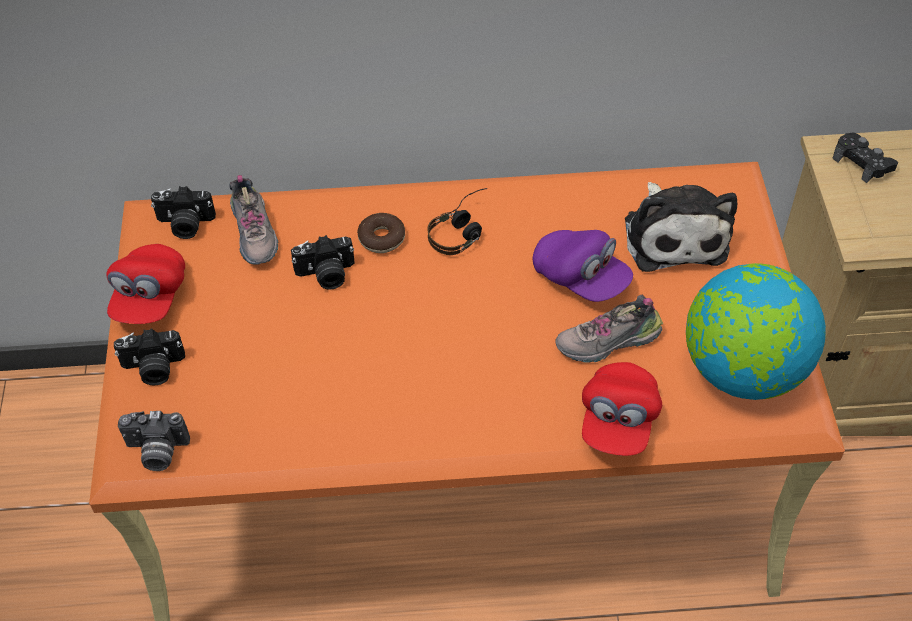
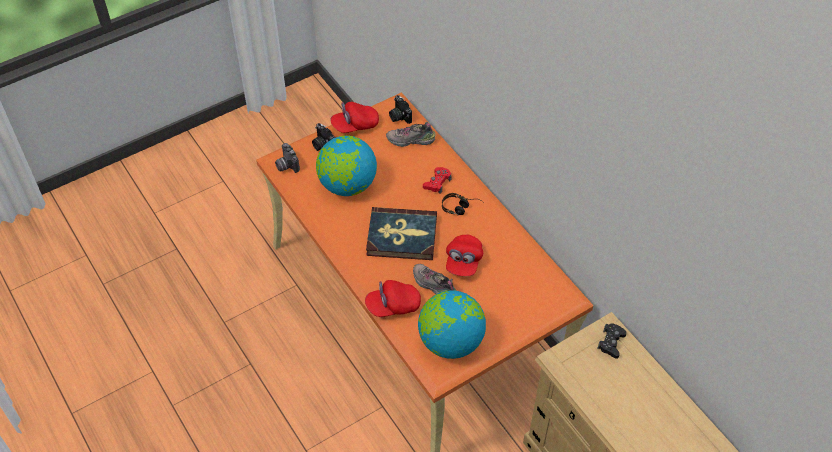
camera: 60 degrees right, 0 degrees up
(256, 233) = (410, 140): shoe -> shoe turned 45 degrees clockwise
(286, 372) = (347, 185): none -> globe
(326, 275) = (404, 174): camera -> none
(381, 238) = (437, 183): donut -> red game controller
(467, 340) = (402, 236): none -> book
(580, 278) = (463, 262): purple cap -> red cap
(674, 234) = (515, 287): plush toy -> none

